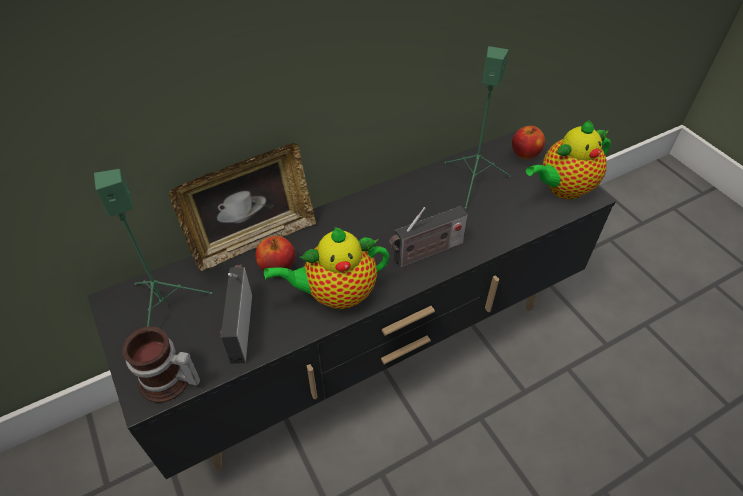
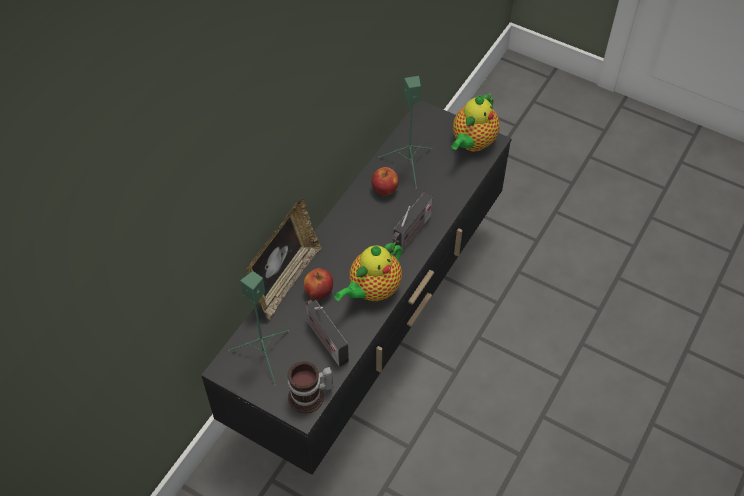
camera: 30 degrees left, 5 degrees up
(525, 154) = (431, 125): apple -> apple (384, 189)

